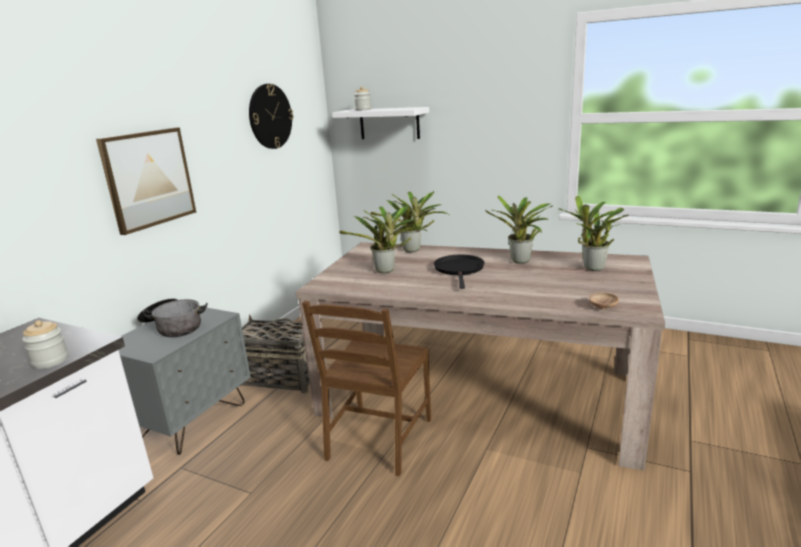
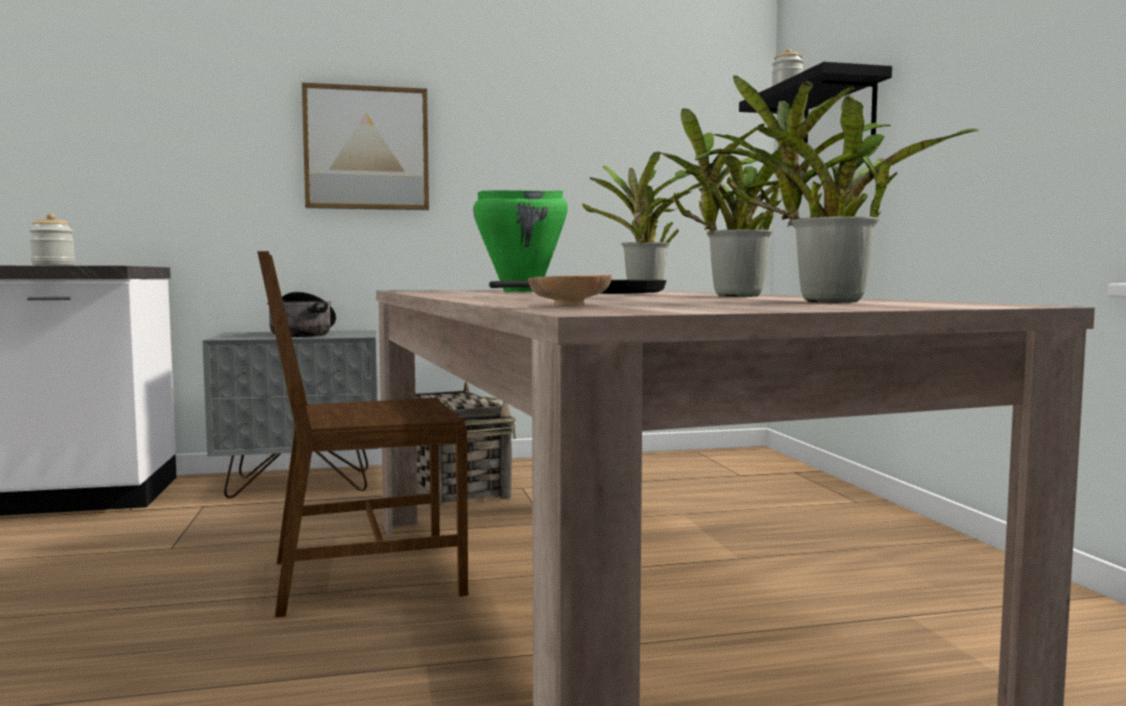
camera: 50 degrees right, 15 degrees down
(270, 116) = (621, 104): wall clock -> none
(387, 271) = (522, 291): potted plant -> green cooking pot
(389, 123) = (838, 117): white shelf -> black shelf

